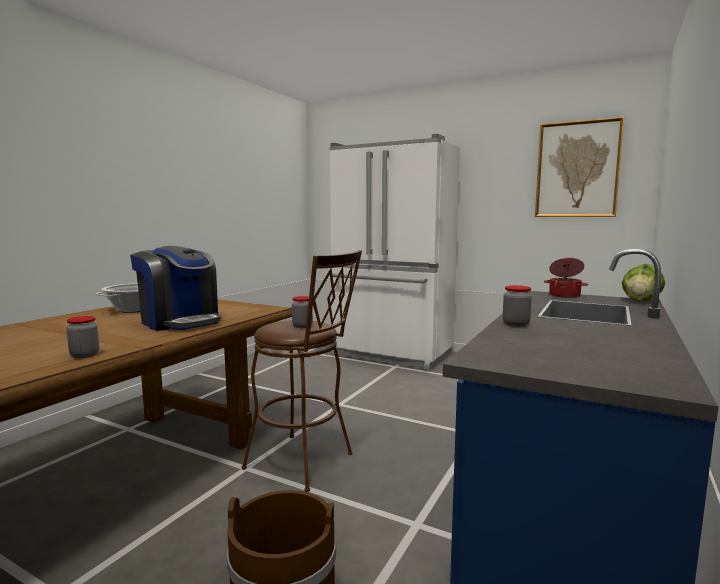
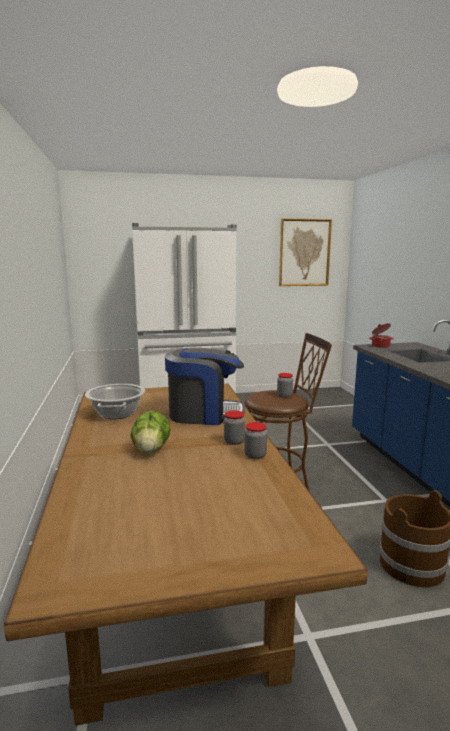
camera: 40 degrees left, 5 degrees up
(515, 324) = (430, 370): jar -> jar (234, 441)
(641, 301) = (416, 344): lettuce -> lettuce (151, 450)

